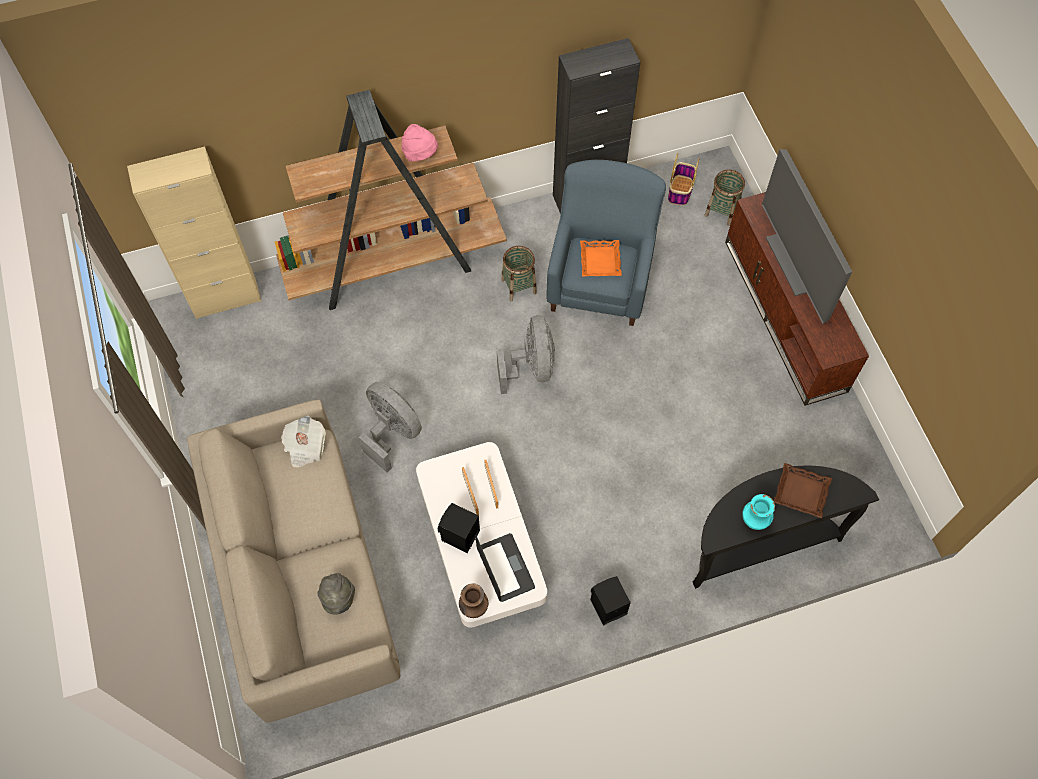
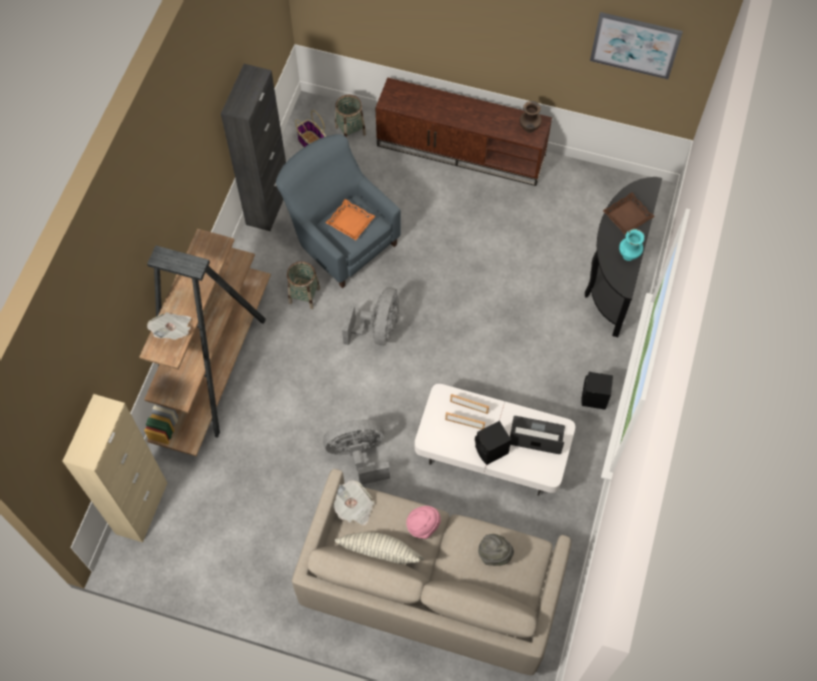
camera: 55 degrees left, 0 degrees up
(273, 498) = (380, 554): none -> pillow
(329, 173) = (173, 330): none -> newspaper
(420, 154) = (209, 259): pink hat -> pink hat (423, 525)
(473, 608) = (552, 475): brown vase -> brown vase (529, 129)
(531, 367) = (378, 330): grey fan -> grey fan turned 75 degrees clockwise
(796, 263) = (452, 108): television -> none
(965, 344) = (635, 45): none -> picture

